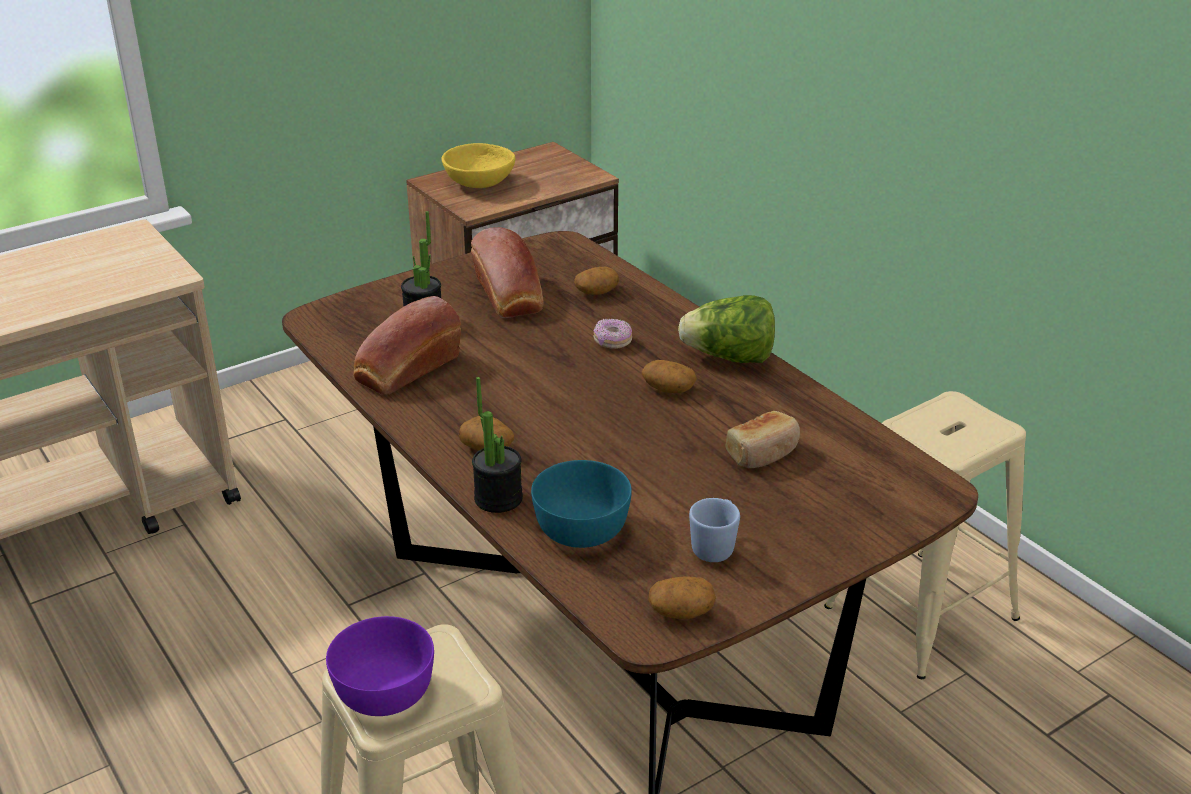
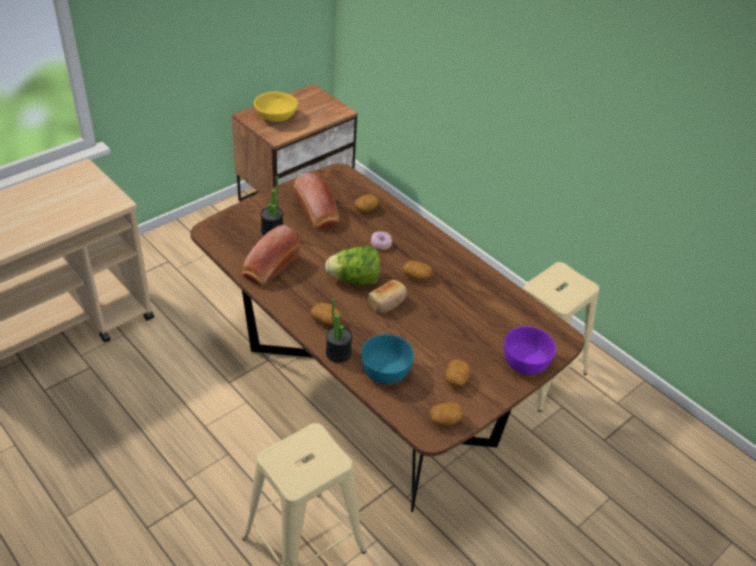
camera: 10 degrees left, 10 degrees up
(383, 692) = (291, 466): purple bowl -> purple bowl (525, 362)
(715, 547) = (456, 379): blue mug -> potato
(729, 358) = (446, 254): lettuce -> lettuce (354, 280)
(763, 453) = (472, 318): bread -> bread (387, 303)

